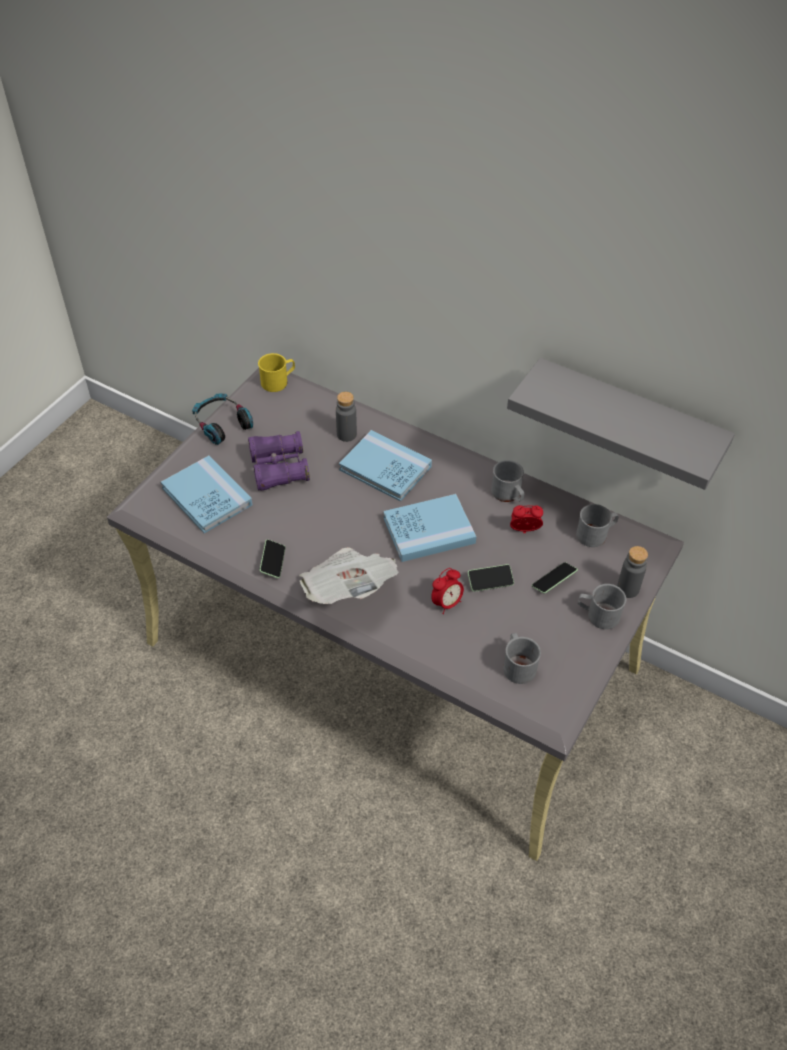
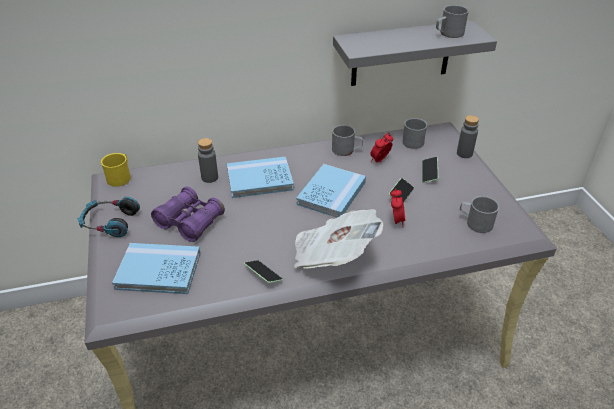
camera: 45 degrees left, 10 degrees down
(598, 615) = (471, 173): grey mug -> grey mug (448, 34)

